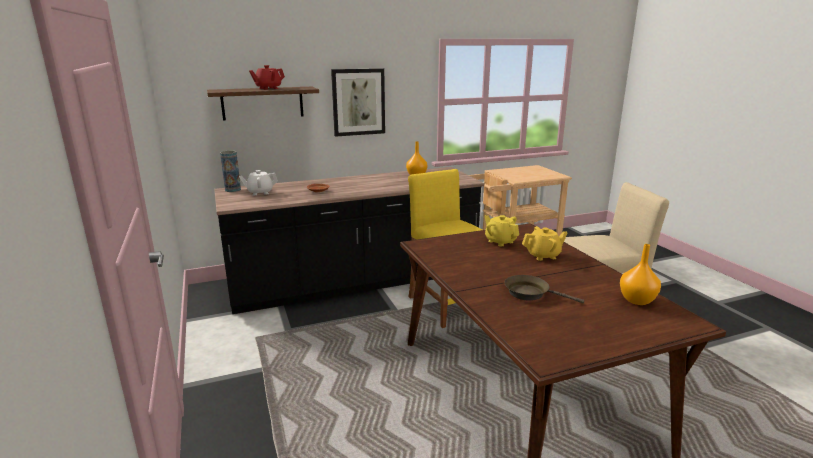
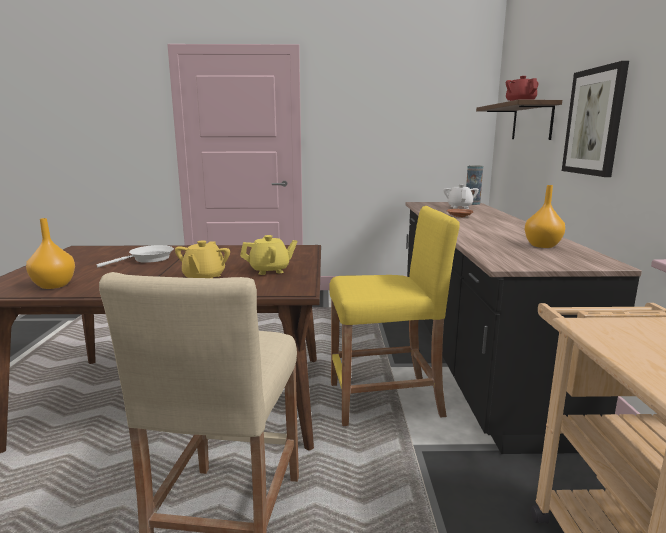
camera: 110 degrees right, 5 degrees down
(530, 293) = (148, 259): brown frying pan -> white frying pan

